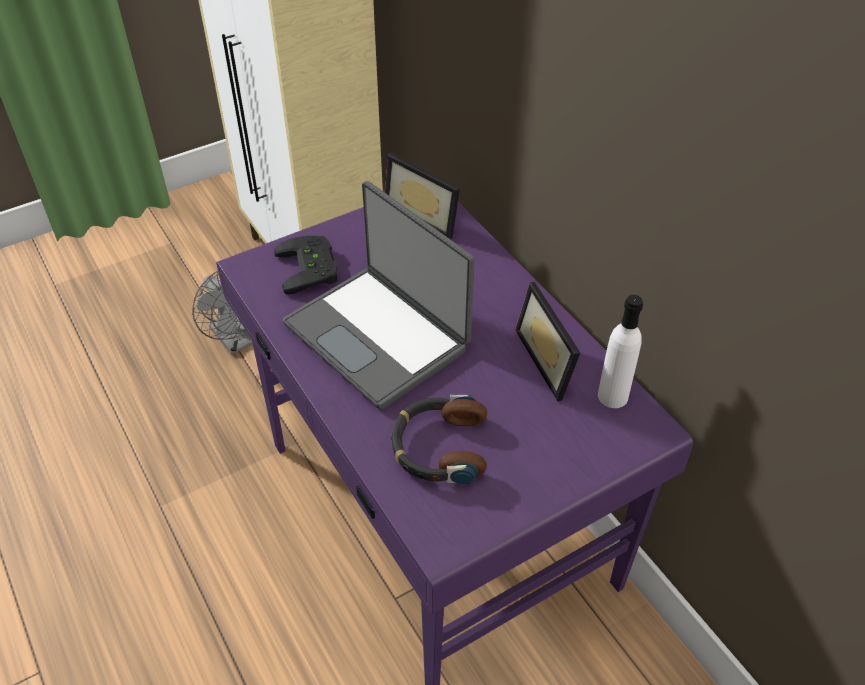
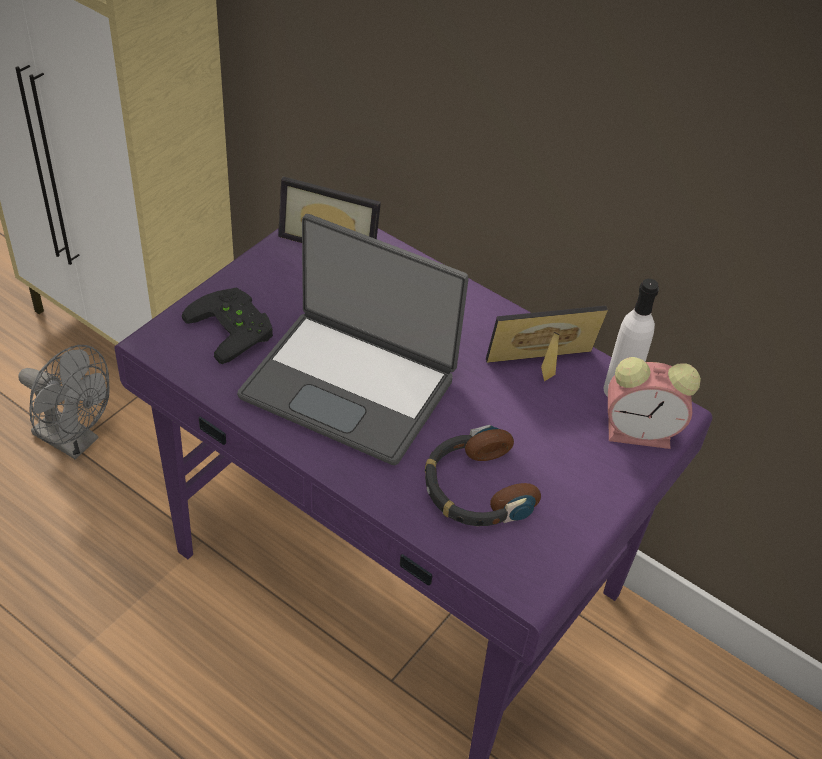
camera: 25 degrees left, 0 degrees up
(552, 360) = (543, 368): picture frame -> picture frame turned 120 degrees clockwise
(615, 438) = (642, 432): none -> alarm clock

